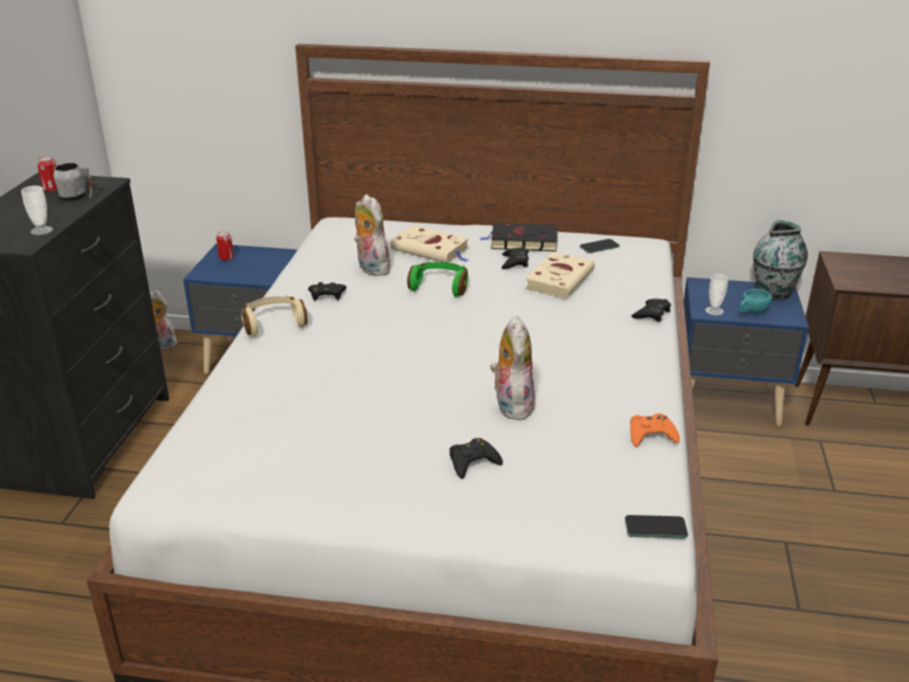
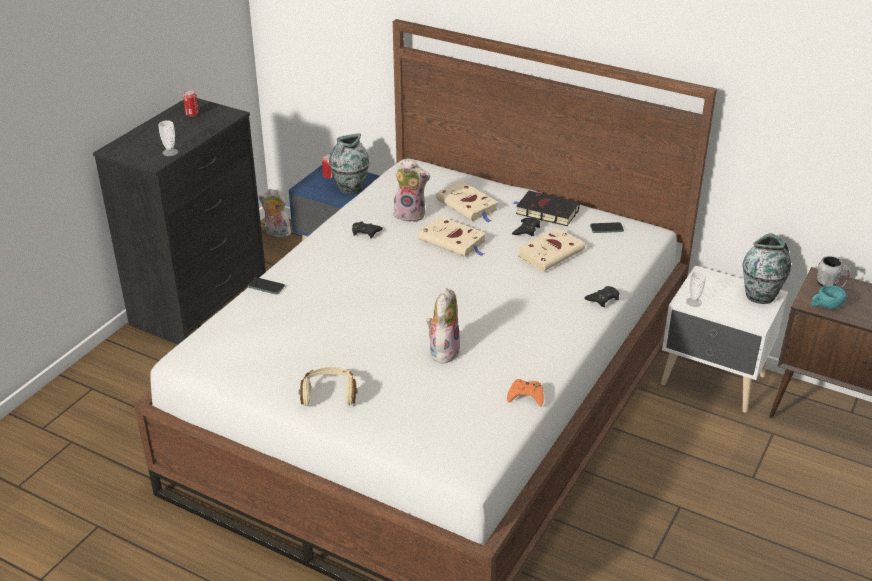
camera: 20 degrees right, 5 degrees up
(77, 197) = (206, 125): grey mug -> grey mug (830, 284)
(259, 266) = (350, 188): none -> vase
(273, 323) = (315, 249): beige headphones -> beige headphones (329, 394)
(370, 268) = (411, 214): plush toy -> plush toy turned 120 degrees clockwise
(440, 286) = (454, 241): green headphones -> beige book
(473, 462) = (389, 386): black game controller -> none
(655, 528) = (479, 460): phone -> phone (266, 286)
(728, 403) = (713, 382): blue nightstand -> white nightstand
(751, 312) = (726, 310): turquoise cup -> turquoise cup (825, 306)

